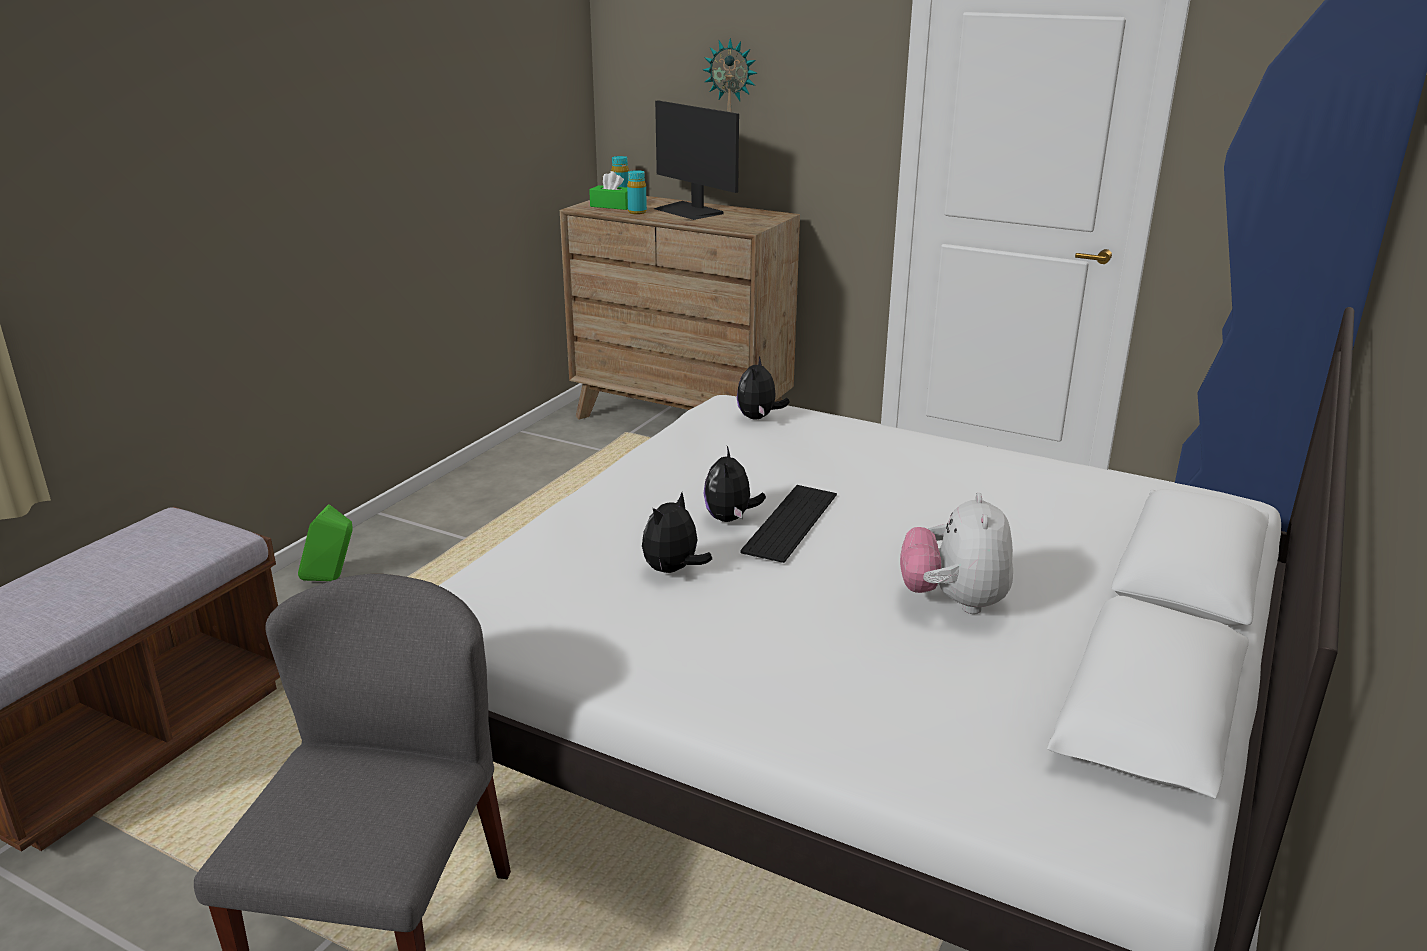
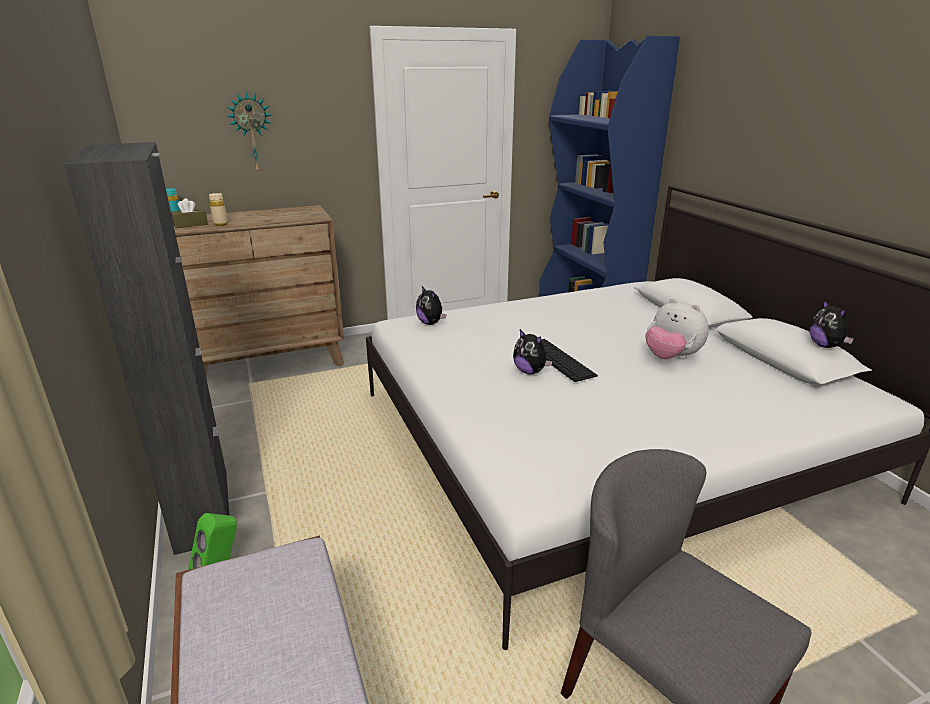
camera: 50 degrees left, 0 degrees up
(404, 525) = (202, 510): none -> black cabinet
(612, 206) = (190, 224): green tissue box -> brown tissue box
(637, 212) = (220, 224): turquoise bottle -> beige bottle
(673, 570) = (567, 405): plush toy -> plush toy (825, 346)
(689, 211) = (252, 216): monitor -> none

